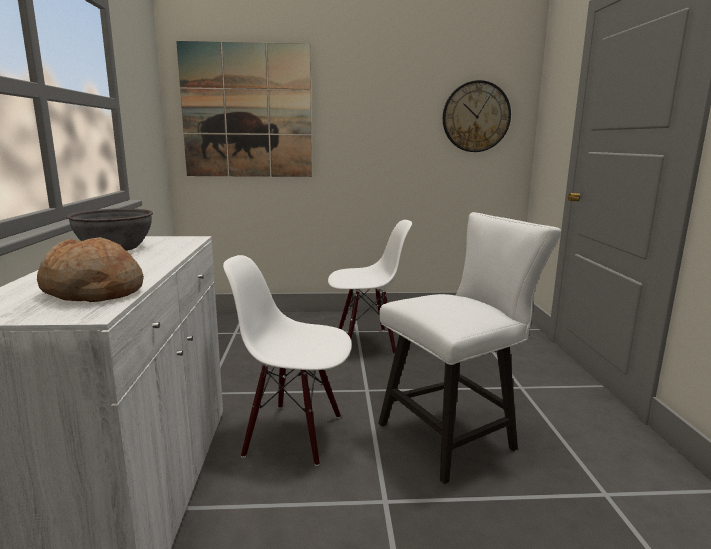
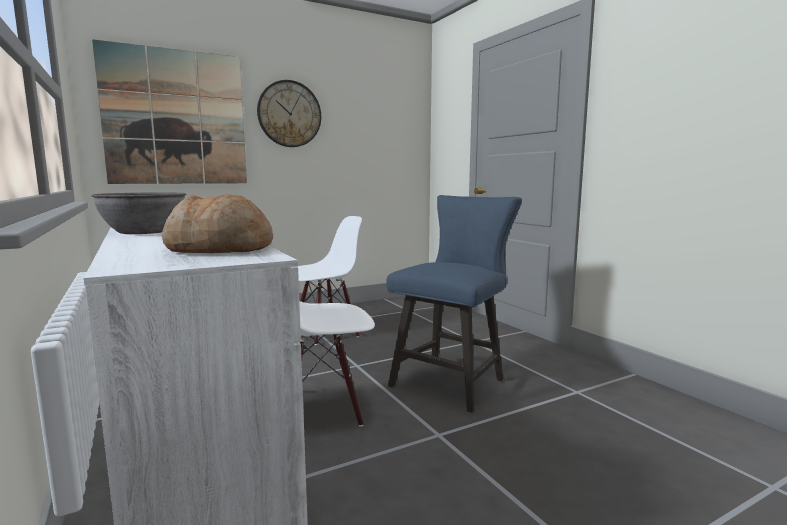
camera: 25 degrees left, 5 degrees down
(454, 435) = (452, 380): white chair -> blue chair
(476, 117) = (386, 131): wall clock -> wall clock (289, 114)

